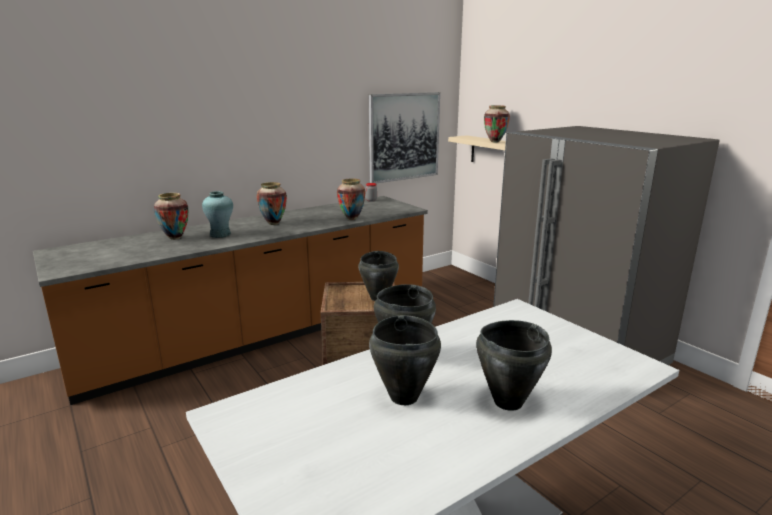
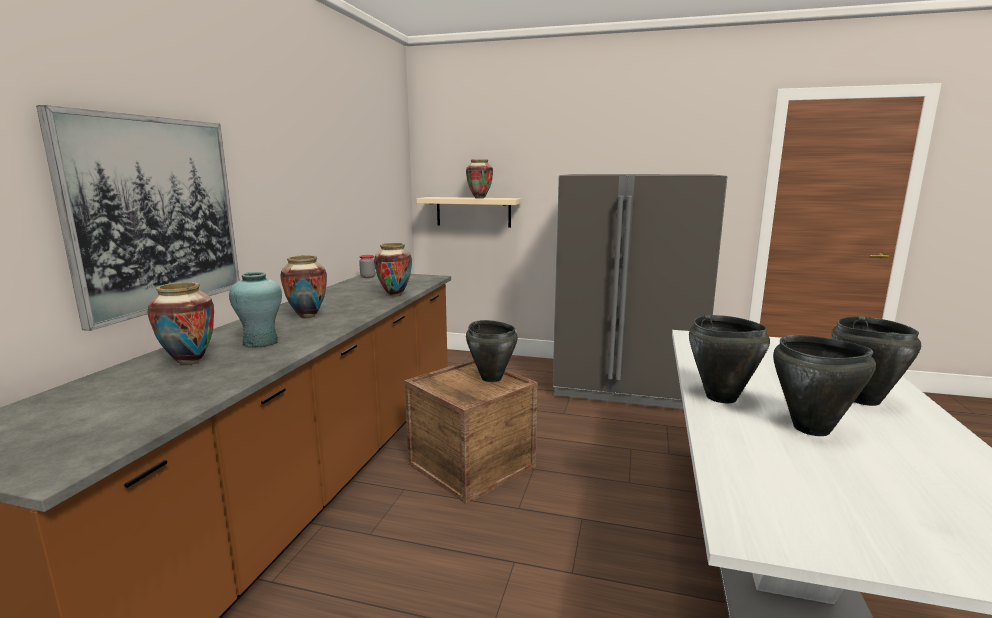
camera: 40 degrees left, 5 degrees down
(404, 137) = (377, 198): picture -> picture (155, 214)

